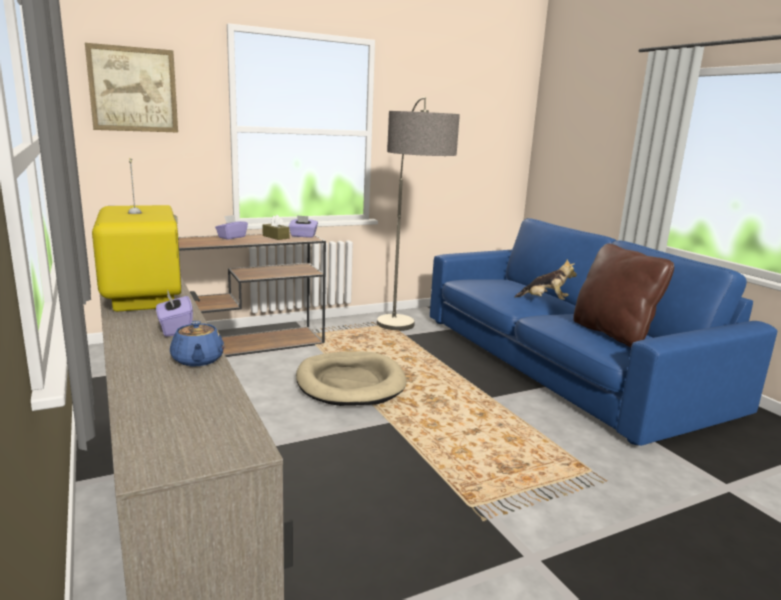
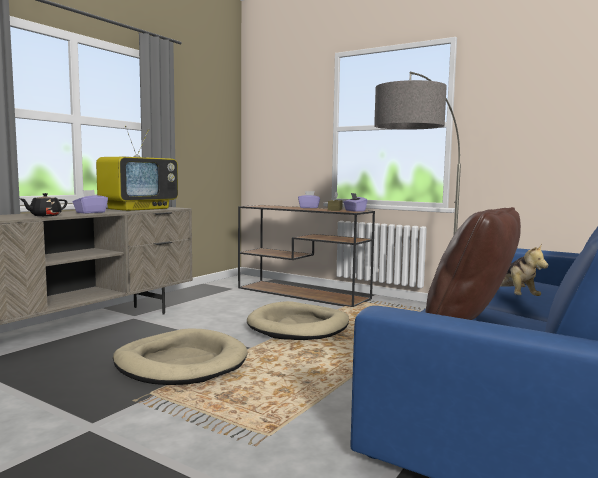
camera: 60 degrees right, 10 degrees down
(133, 89) = (279, 108): picture -> none
(197, 360) = (45, 216): blue teapot -> black teapot
(397, 471) = (181, 363): none -> beige dog bed

